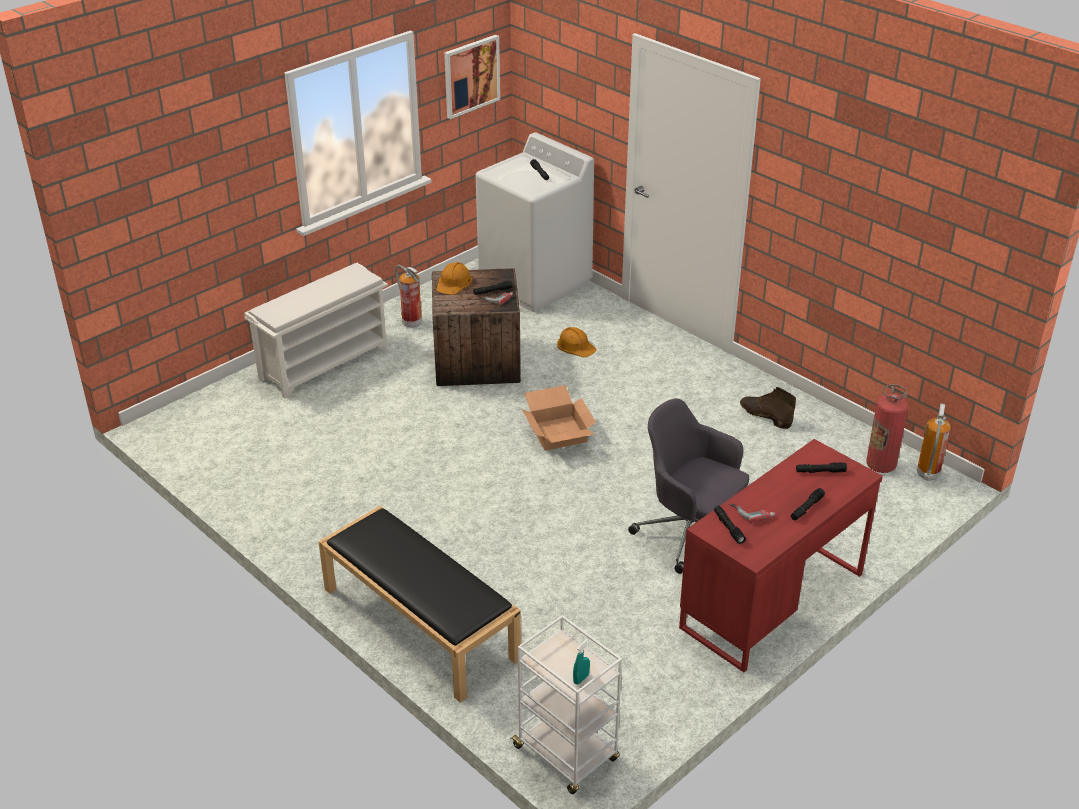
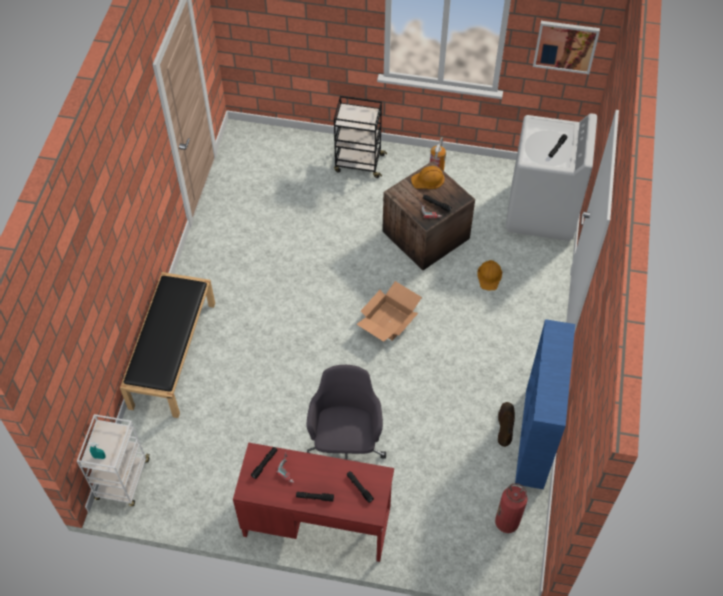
camera: 55 degrees right, 20 degrees up
(324, 362) = (358, 163): white shoe rack -> black cart
(798, 405) = (534, 439): none -> blue bookcase
(927, 475) = (519, 557): fire extinguisher -> none

